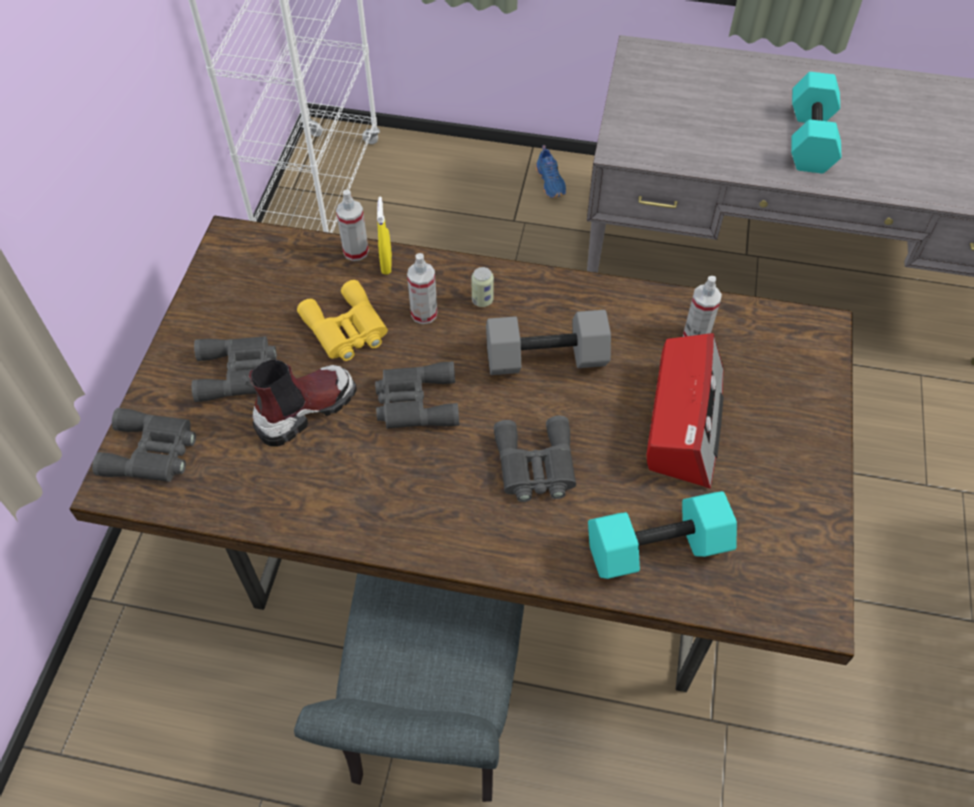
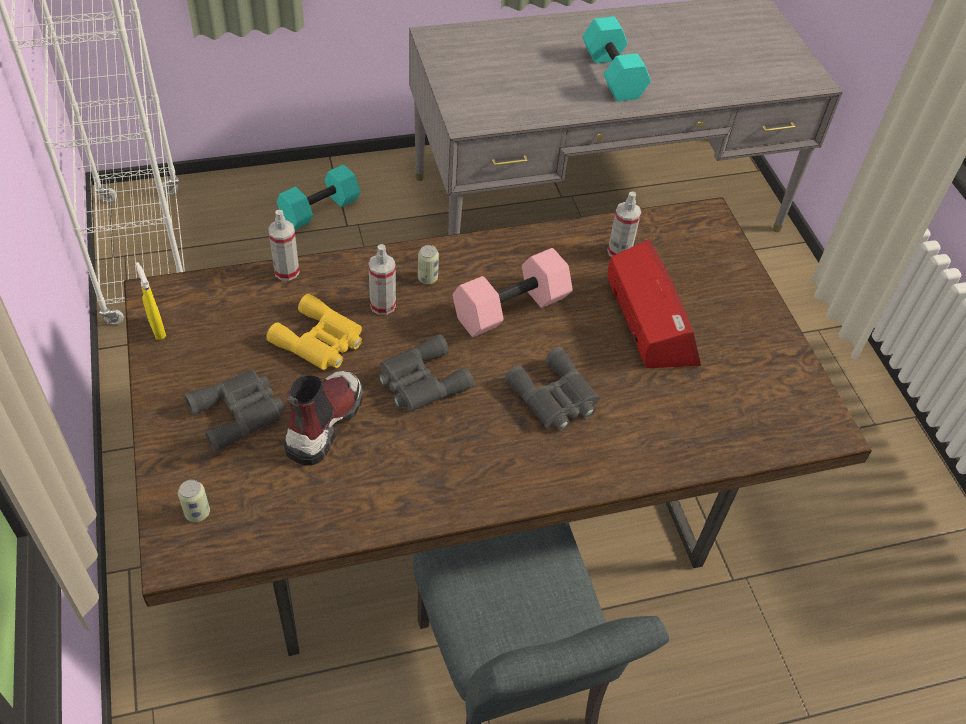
camera: 30 degrees left, 5 degrees down
(152, 452) = (197, 513): grey binoculars -> can
(386, 264) = (322, 274): yellow spray bottle -> yellow spray bottle (157, 329)
(545, 360) = (510, 310): grey dumbbell -> pink dumbbell
(551, 182) = (363, 183): blue shoe -> none
(656, 550) = (688, 428): turquoise dumbbell -> turquoise dumbbell (320, 210)

